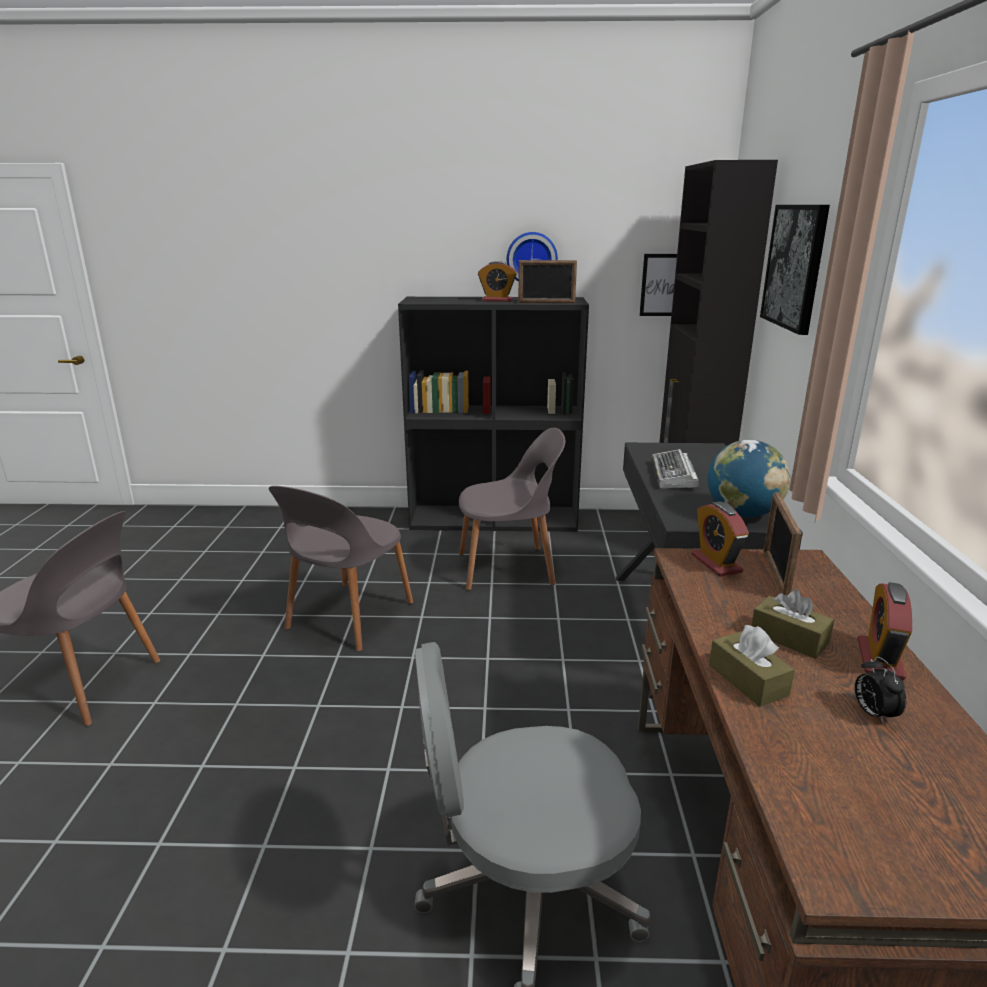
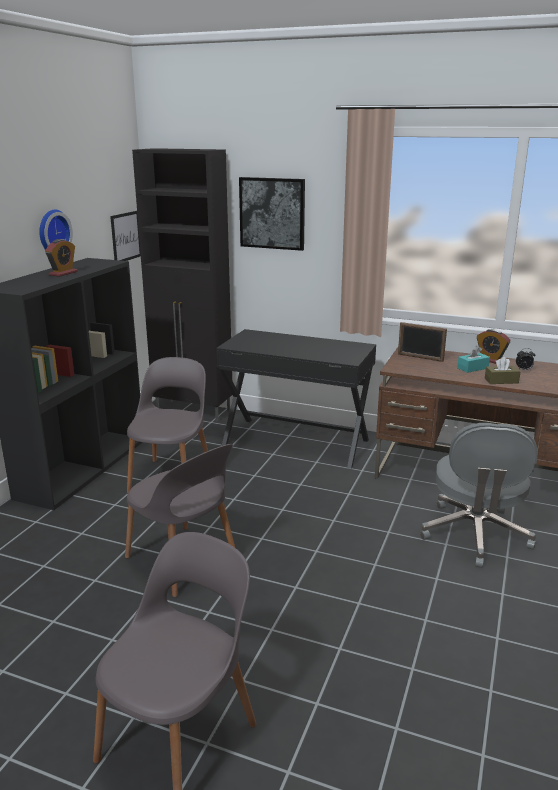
camera: 70 degrees left, 0 degrees up
(546, 302) = (101, 266): picture frame -> none
(673, 476) = (286, 349): keyboard -> none
(716, 563) = (403, 364): alarm clock -> none
(742, 514) = (349, 348): globe -> none
(789, 638) = (472, 368): brown tissue box -> turquoise tissue box

